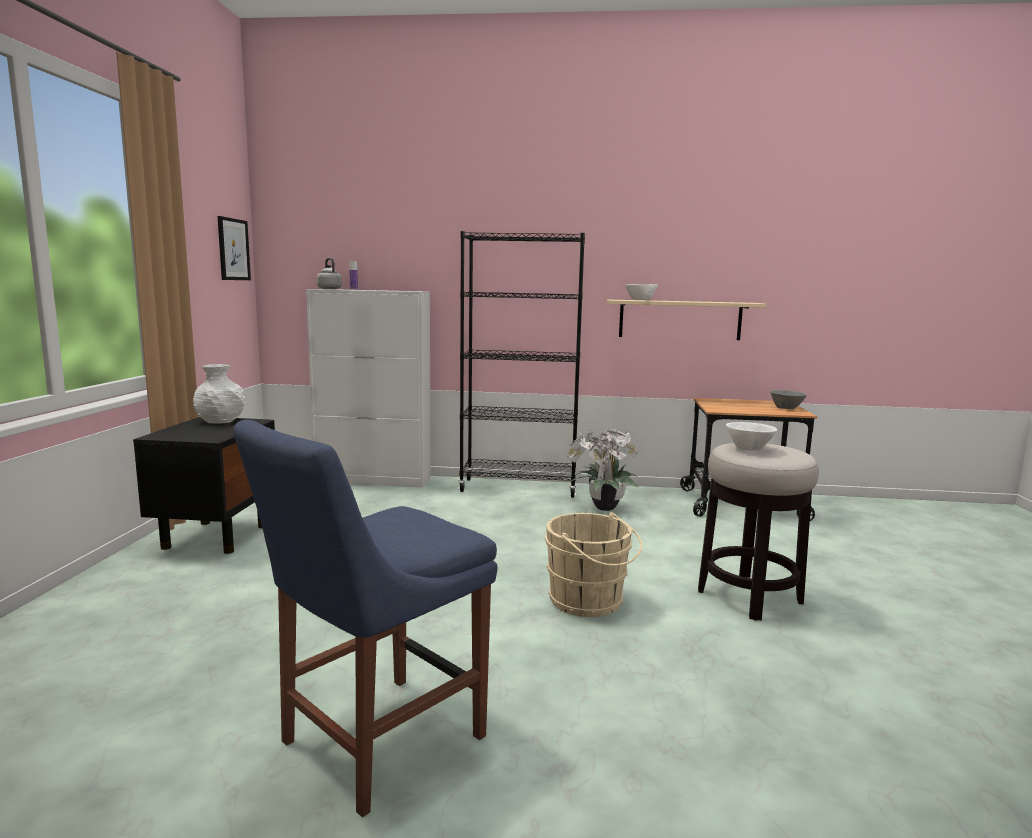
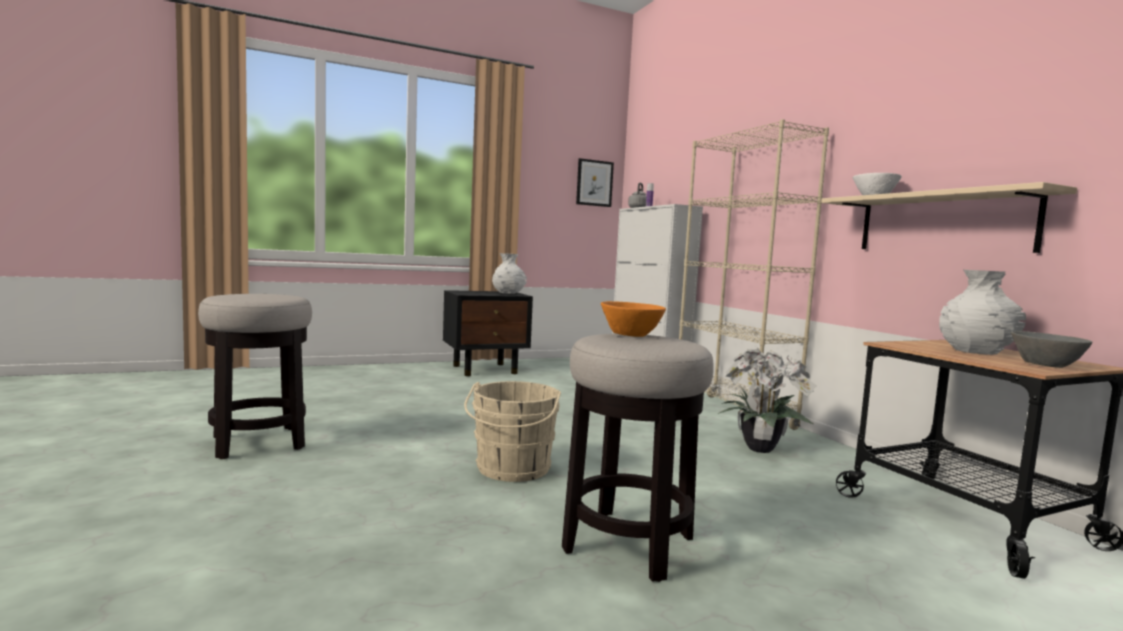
camera: 60 degrees right, 5 degrees down
(374, 743) = (258, 442): blue chair -> stool
(519, 488) = (732, 413): black bookcase -> beige bookcase
(742, 405) = (975, 351): none -> white vase
(750, 448) = (631, 335): white bowl -> orange bowl

